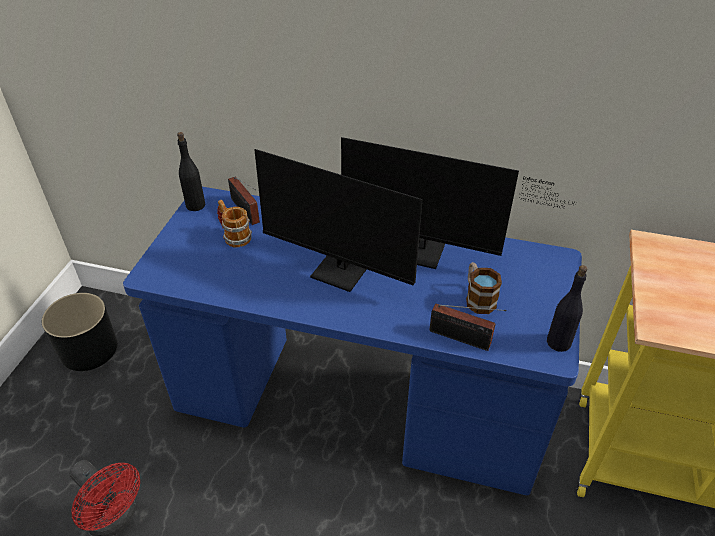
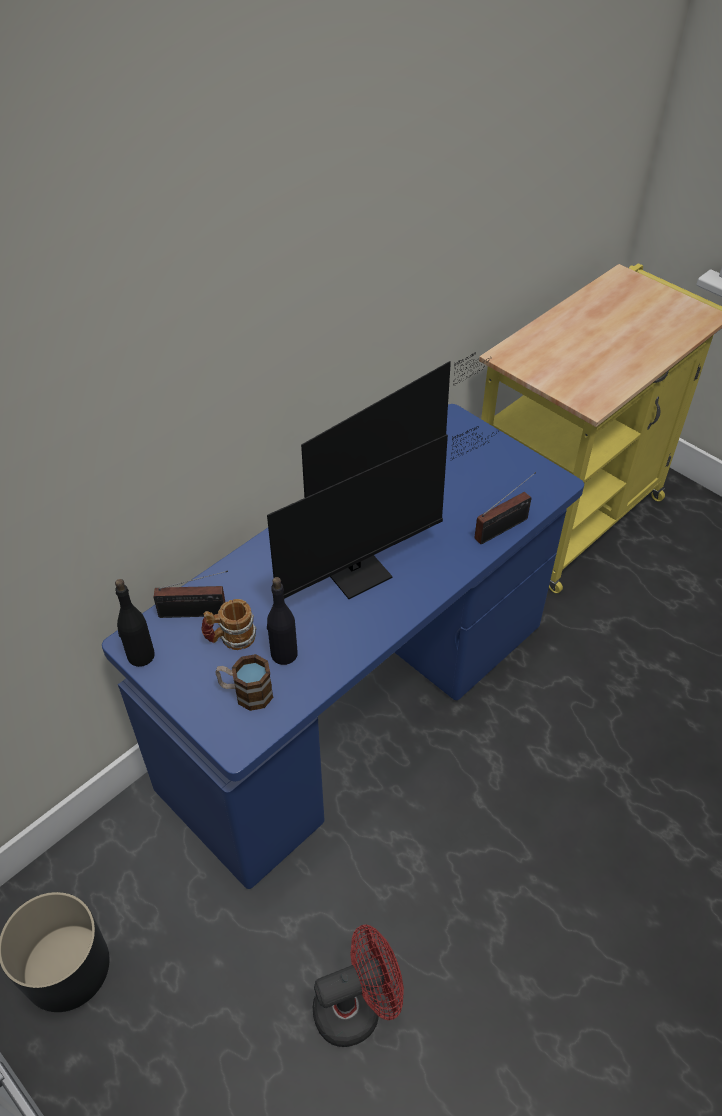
camera: 60 degrees left, 5 degrees up
(477, 298) = (463, 494): mug -> mug (246, 693)
(558, 342) = (544, 472): black bottle -> black bottle (283, 654)

